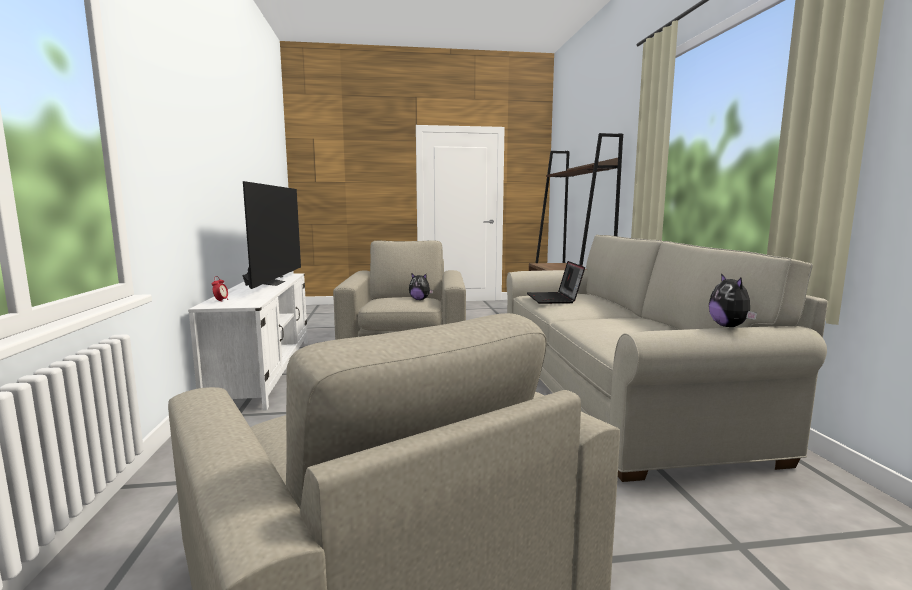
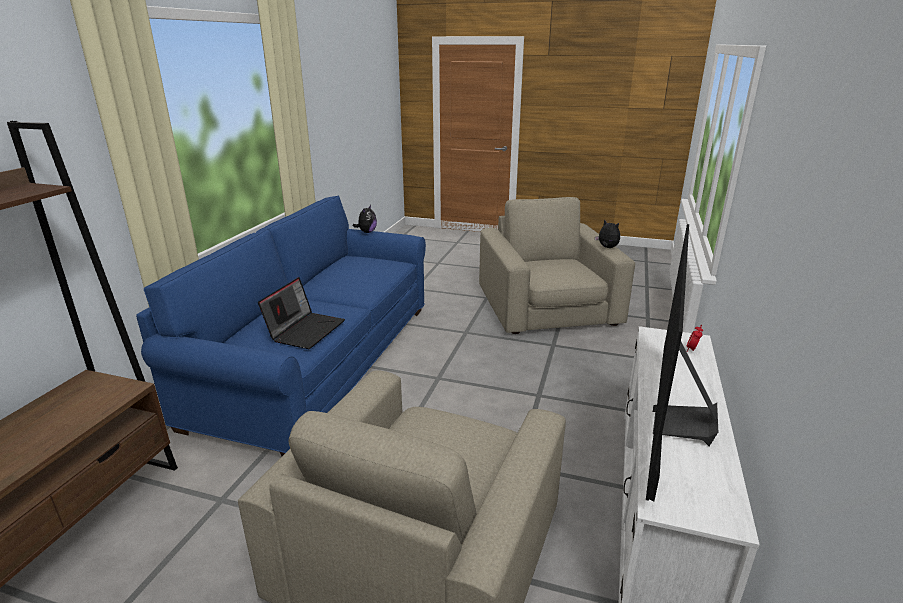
camera: 155 degrees left, 15 degrees up
(420, 299) = (415, 434): plush toy -> plush toy (607, 248)
(612, 393) = (319, 360): beige sofa -> blue sofa

